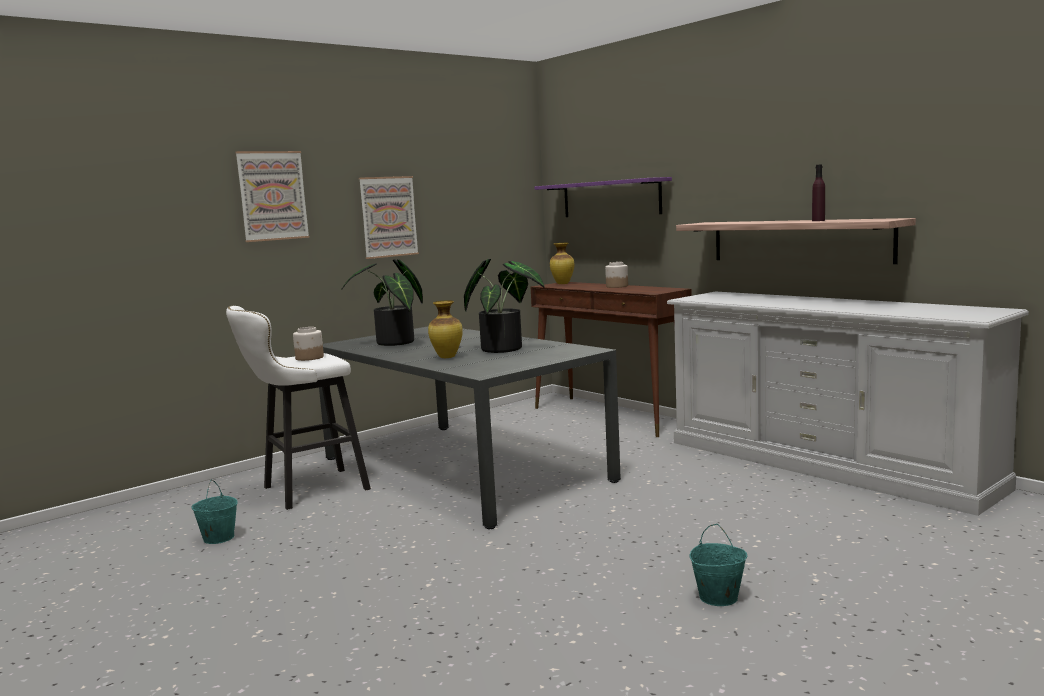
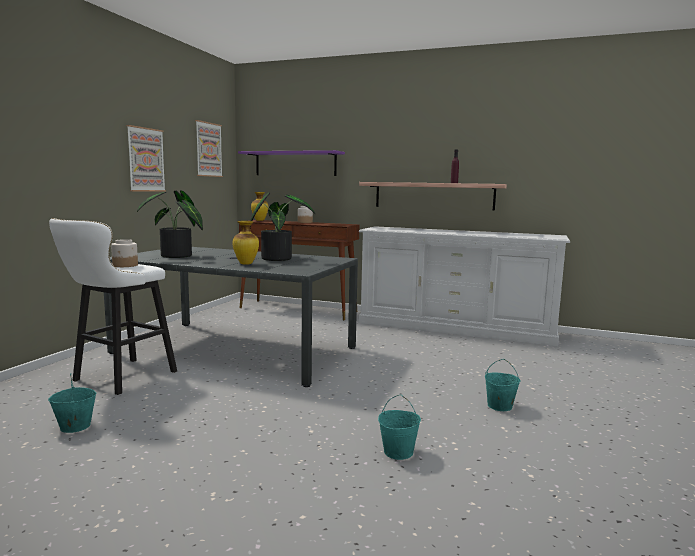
camera: 30 degrees left, 0 degrees up
(272, 196) = (62, 128): picture -> picture (208, 149)
(495, 630) = (398, 452): none -> turquoise bucket

